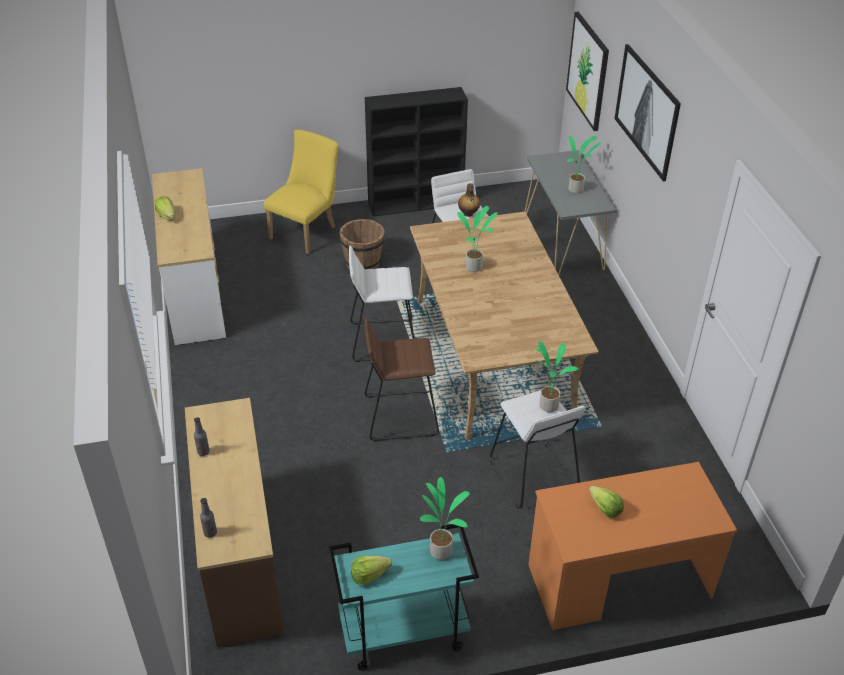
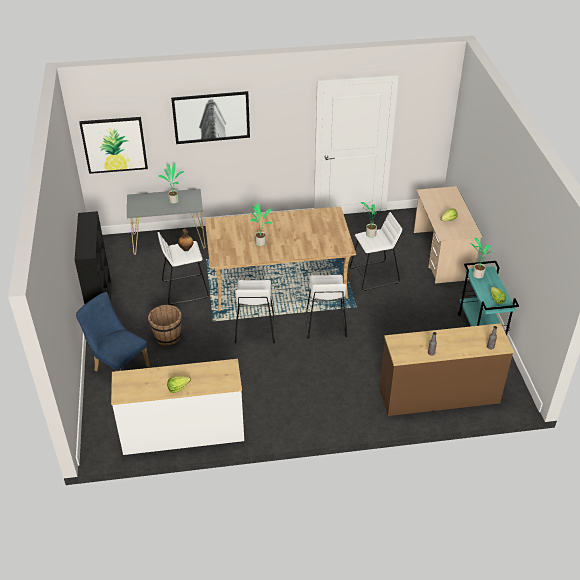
camera: 85 degrees left, 0 degrees up
(307, 231) = (118, 367): yellow chair -> blue chair
(400, 415) = (325, 324): brown stool -> white stool
(618, 581) = (442, 255): orange desk -> beige desk

